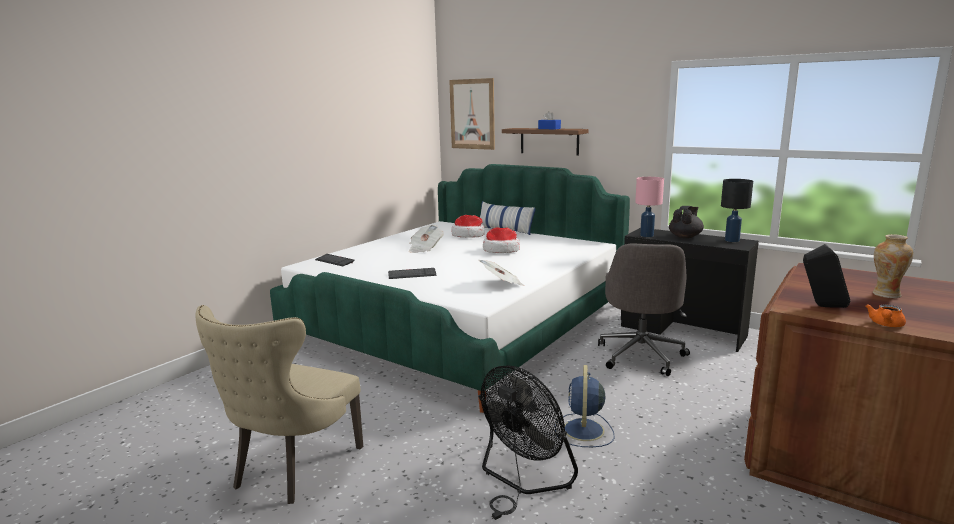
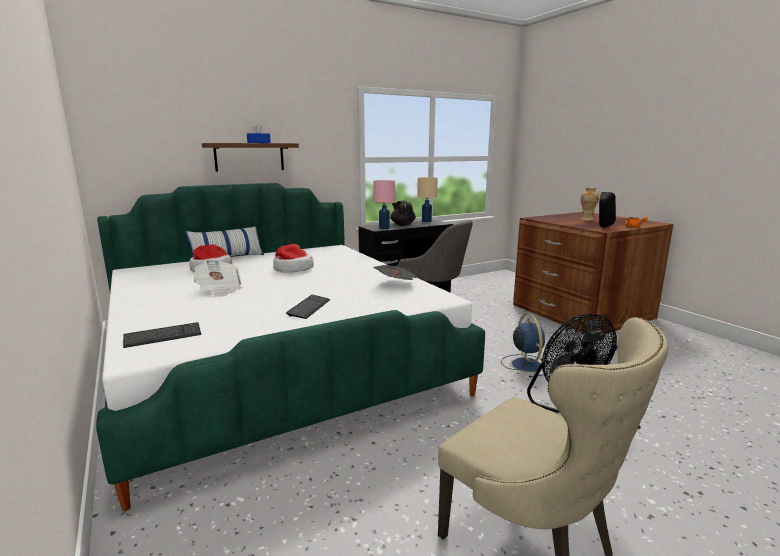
camera: 65 degrees left, 0 degrees up
(472, 114) = (134, 126): picture -> none
(583, 431) = (526, 365): blue fan -> blue fan turned 135 degrees counterclockwise
(731, 240) = (426, 221): black table lamp -> beige table lamp

